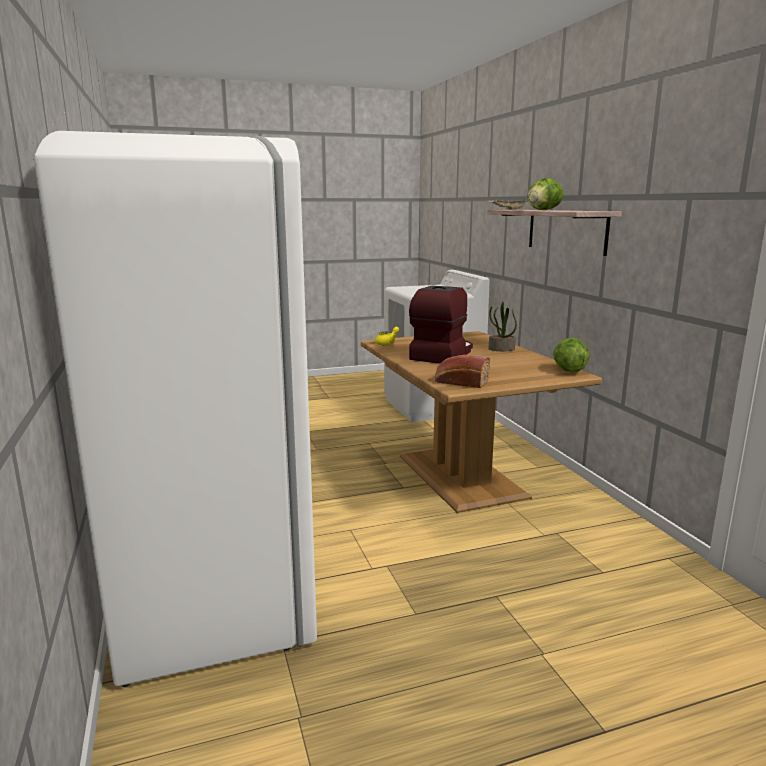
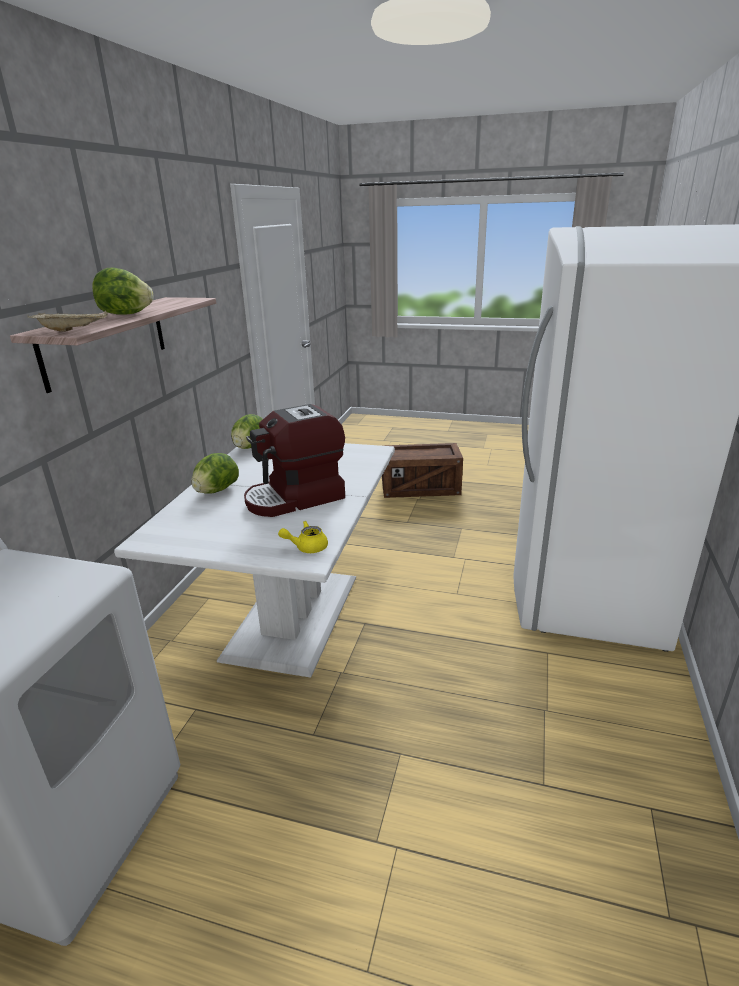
camera: 145 degrees left, 10 degrees up
(460, 382) = (361, 455): bread -> none
(462, 475) = (291, 616): brown dining table -> white dining table
(501, 349) = (216, 491): potted plant -> lettuce
(575, 685) = (420, 488): none -> crate

